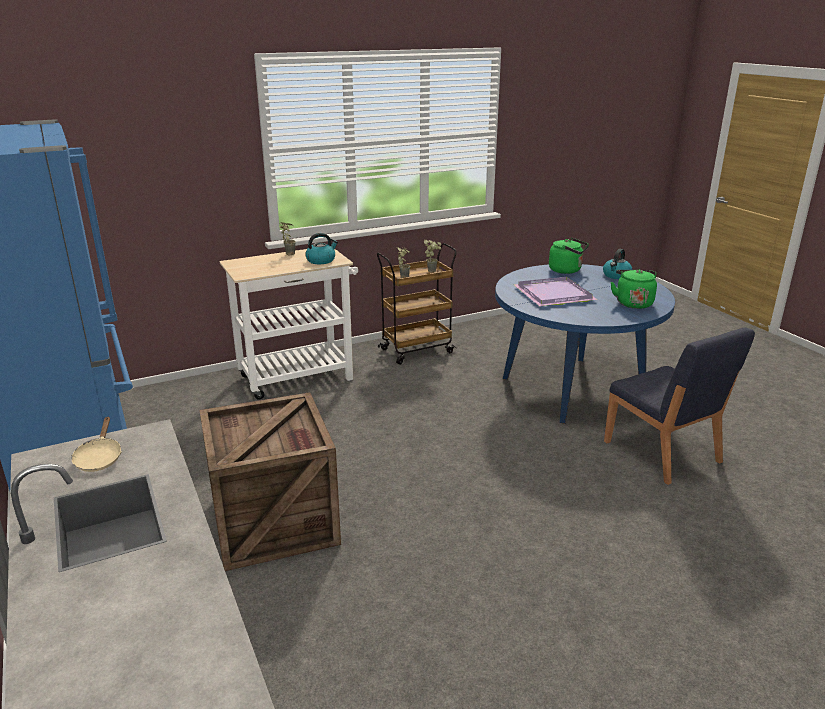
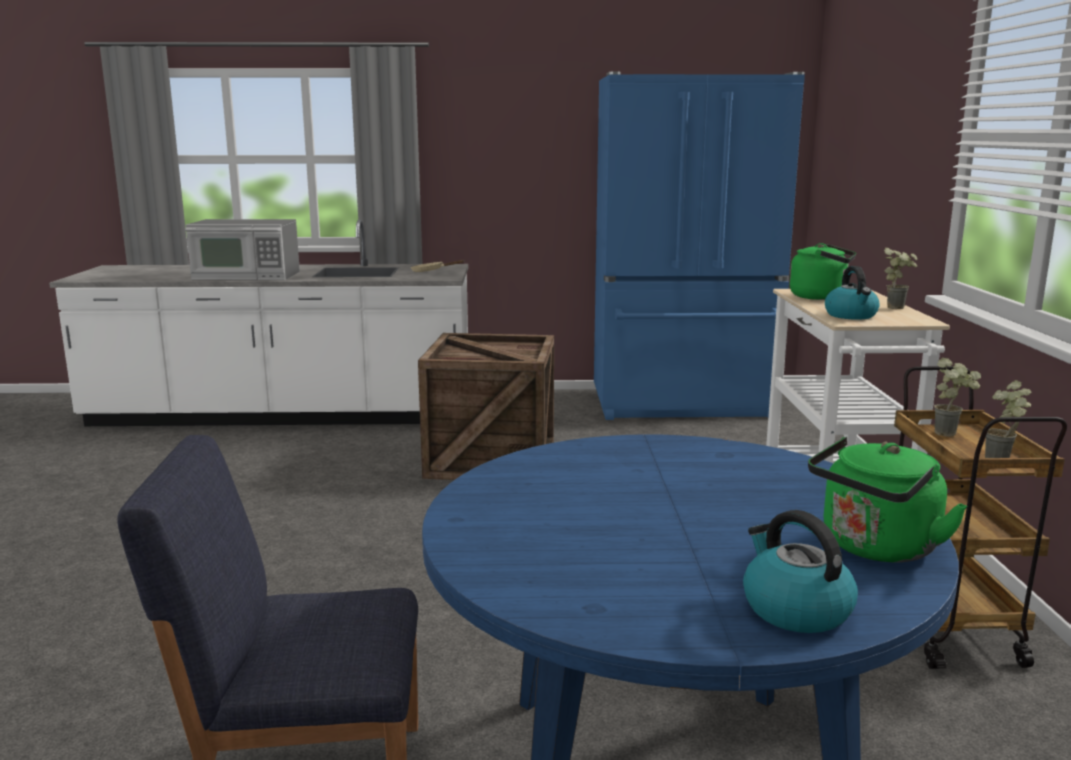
camera: 115 degrees right, 10 degrees down
(176, 616) = (246, 276): none -> microwave
(552, 294) = (680, 481): purple tray -> none
(633, 303) = (543, 548): green kettle -> green kettle (821, 297)

